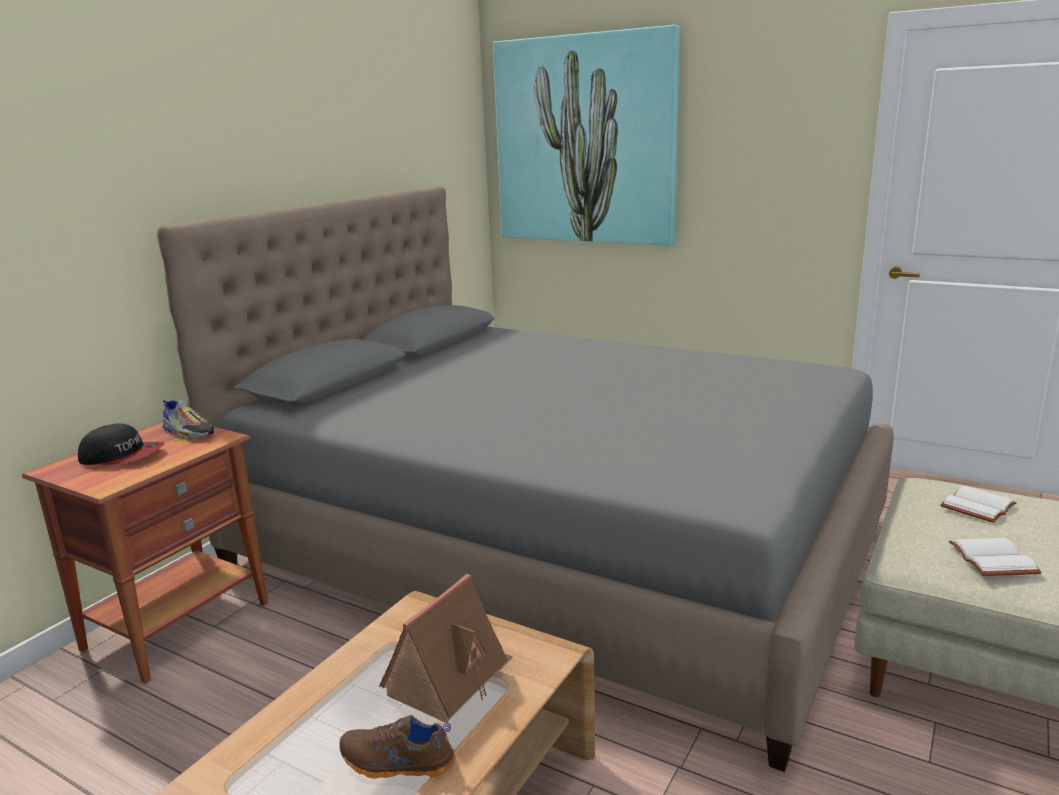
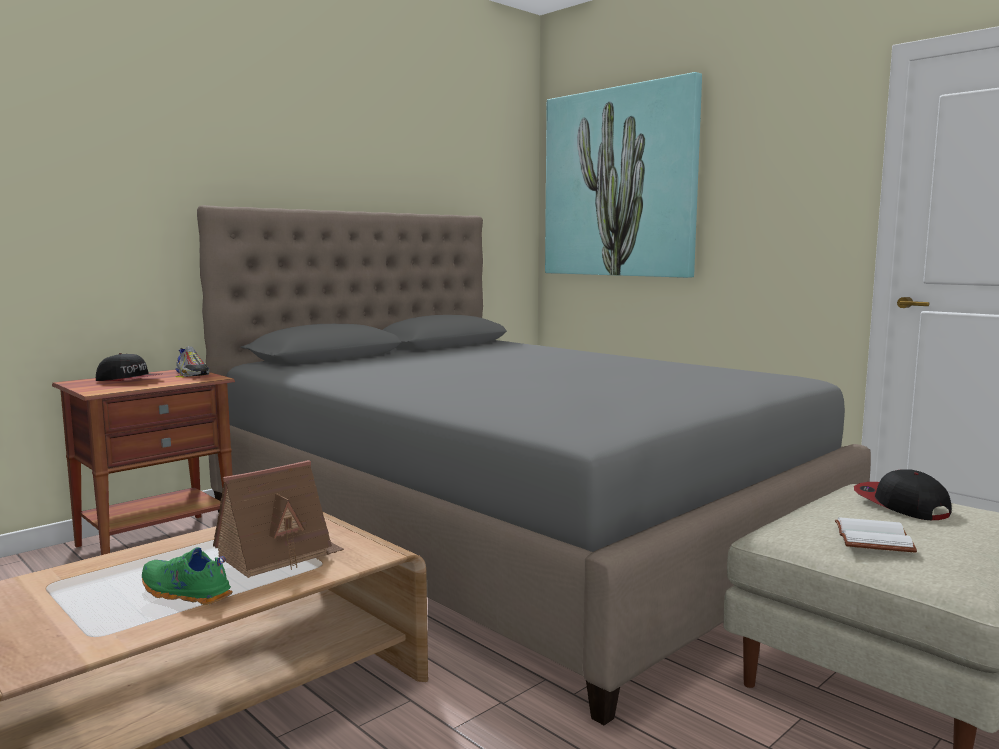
camera: 15 degrees right, 10 degrees down
(397, 763) = (184, 593): brown shoe -> green shoe
(979, 507) = (900, 504): white book -> cap

